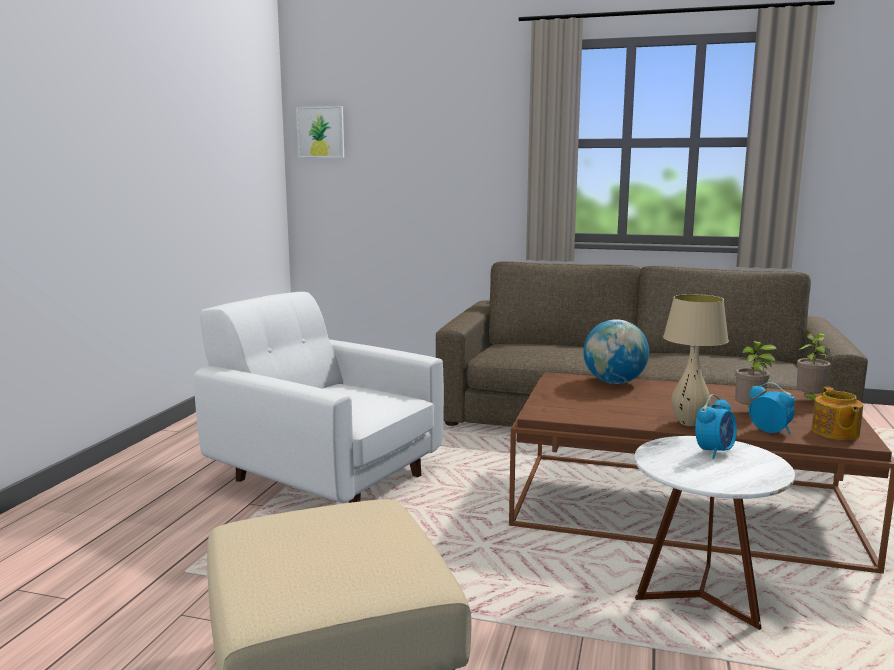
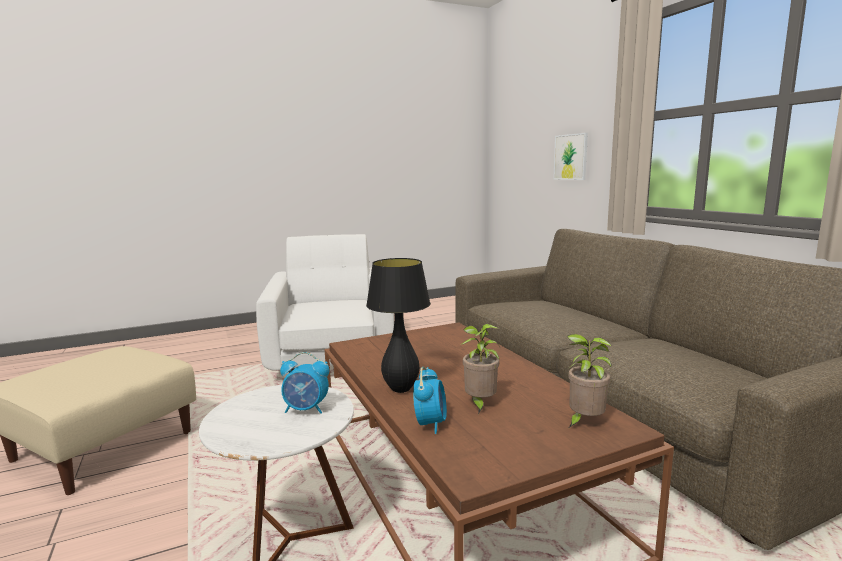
camera: 50 degrees right, 0 degrees up
(320, 132) = (502, 124): picture -> picture (570, 157)
(614, 382) = (472, 343): globe -> none
(689, 423) = (401, 389): beige table lamp -> black table lamp
(835, 433) = (481, 455): teapot -> none

